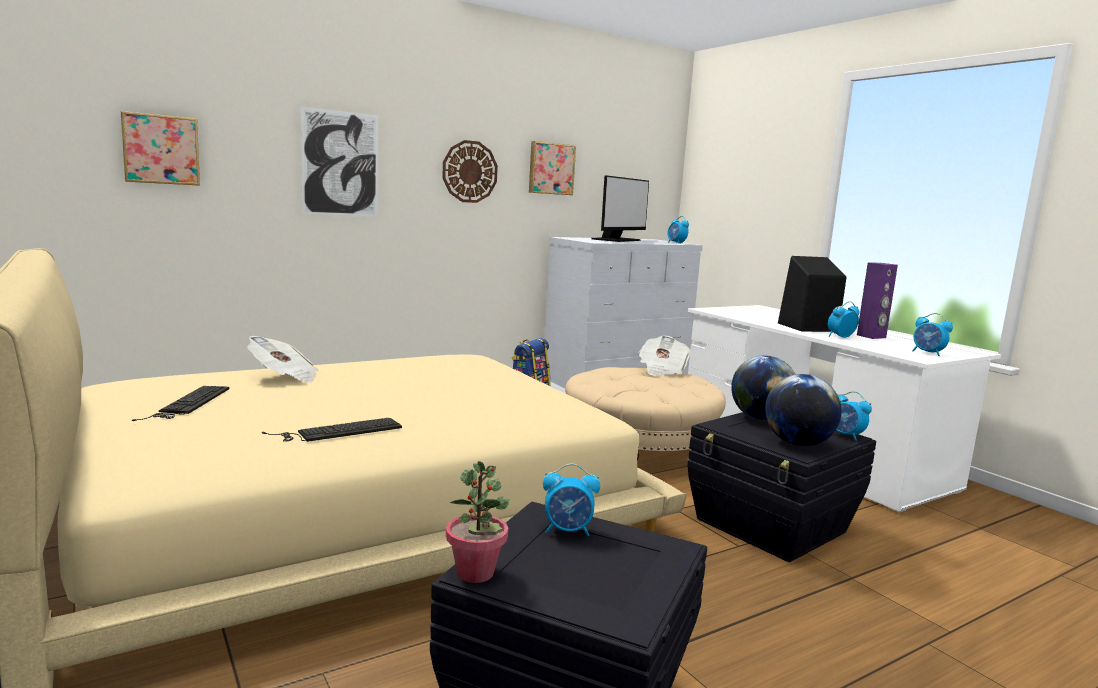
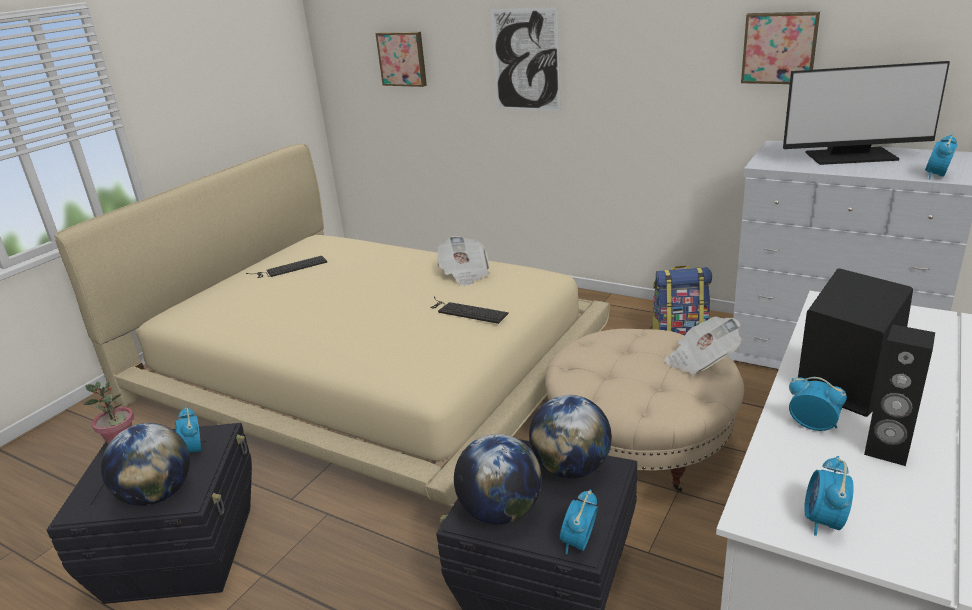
camera: 65 degrees right, 15 degrees up
(285, 377) = (370, 261): newspaper -> newspaper (464, 274)
(337, 431) = (277, 320): keyboard -> keyboard (466, 311)
(469, 171) = (660, 59): wall clock -> none
(646, 562) = (157, 495): none -> globe
(871, 336) = (887, 451): purple speaker -> black speaker

